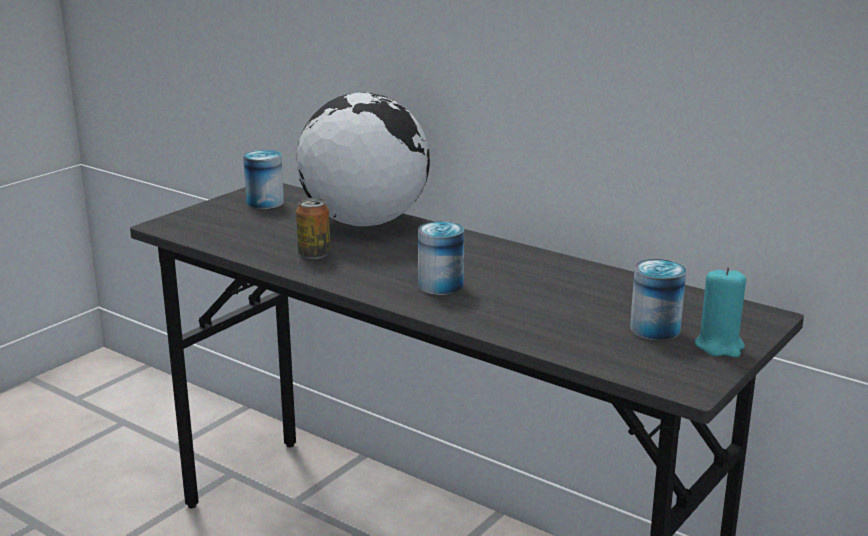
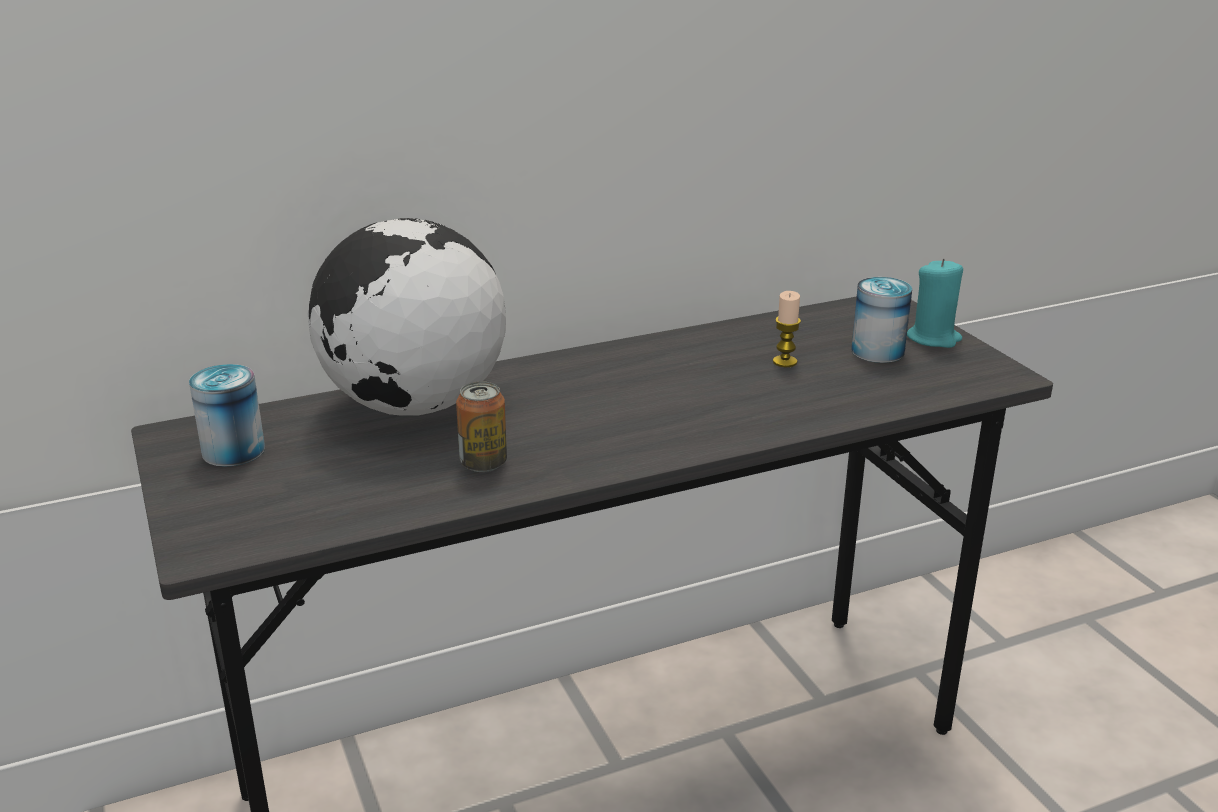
camera: 60 degrees left, 5 degrees up
(440, 285) = (670, 415): can -> none
(580, 302) = (785, 362): none -> candle

